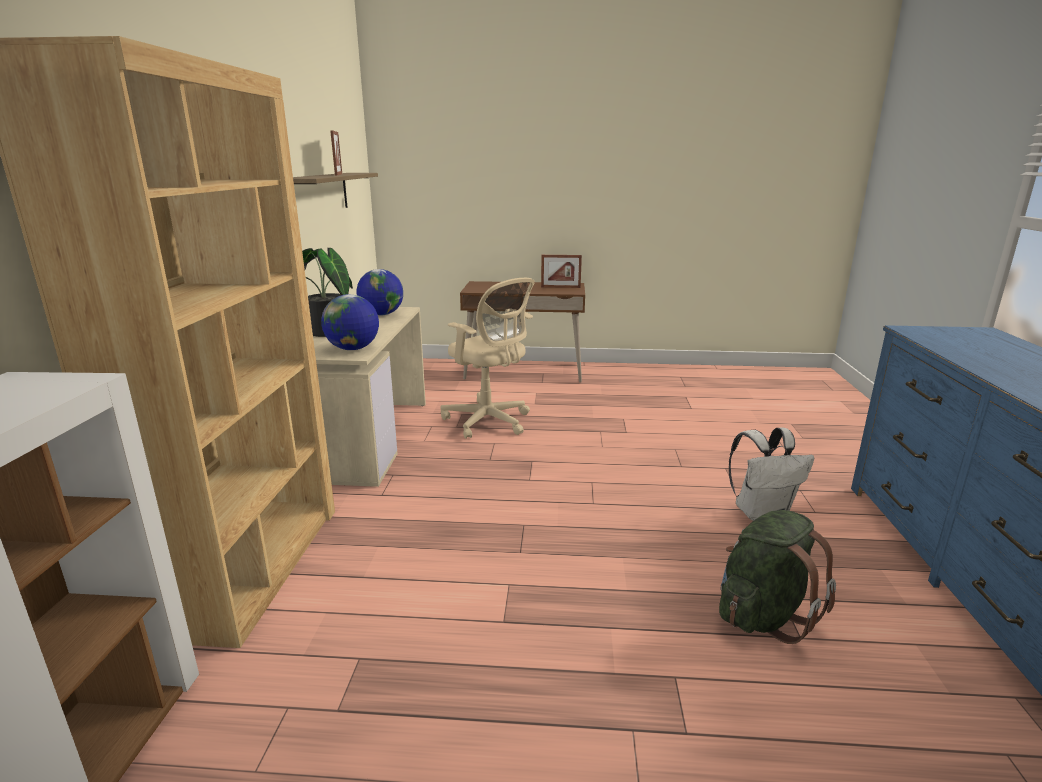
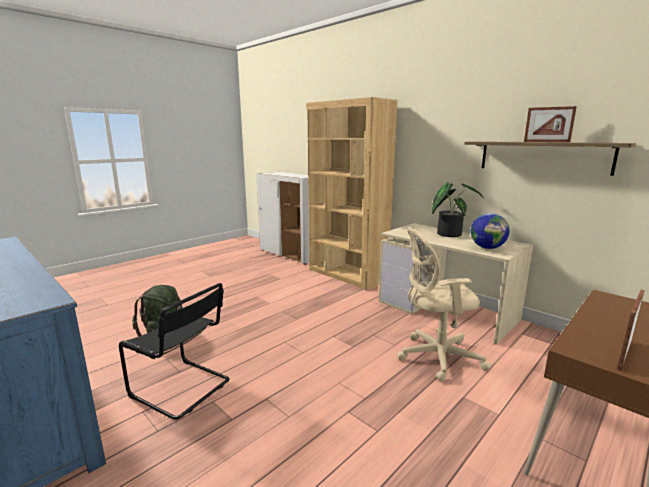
camera: 130 degrees right, 5 degrees down
(353, 349) = (405, 233): globe -> none
(761, 512) = (183, 389): white backpack -> black chair

